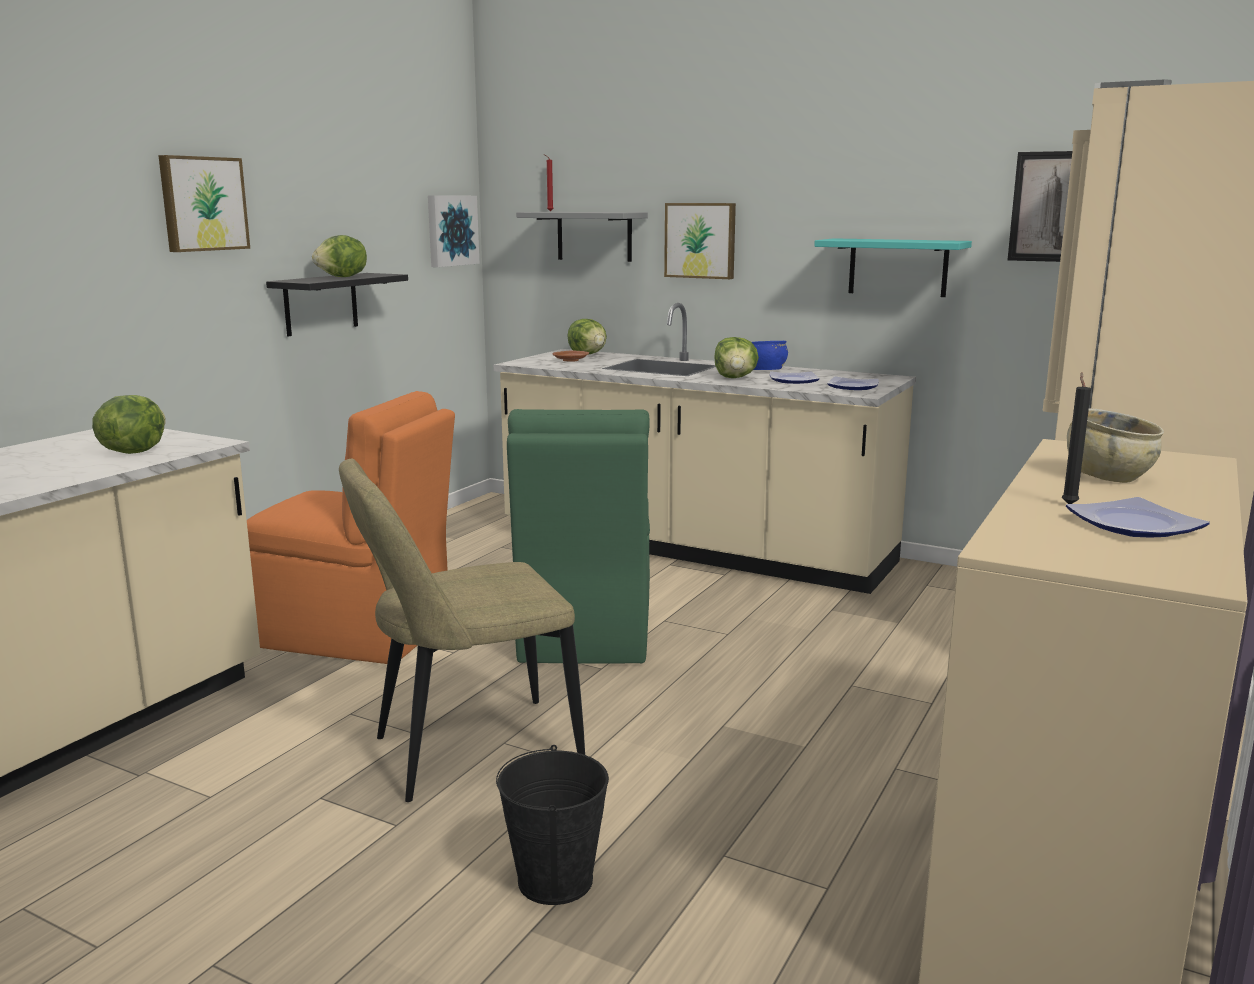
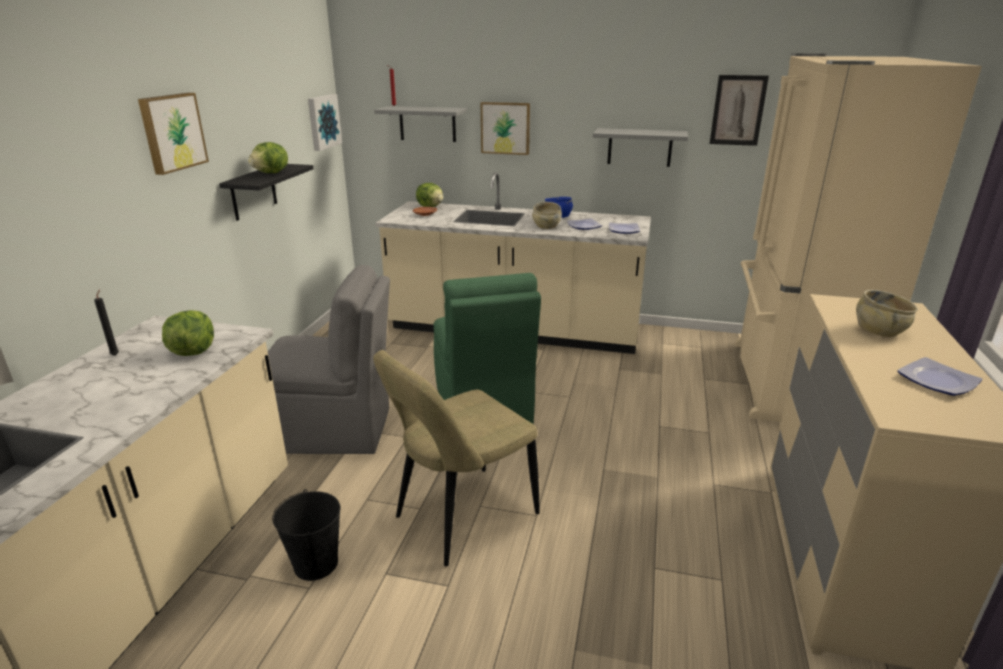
camera: 15 degrees left, 10 degrees up
(357, 634) = (333, 430): orange chair -> grey chair
(556, 880) = (569, 608): black bucket -> black bucket (316, 563)
(735, 378) = (546, 226): lettuce -> beige bowl
(898, 267) = (639, 147): turquoise shelf -> grey shelf
(1069, 504) = (885, 363): black candle -> black candle (116, 354)

